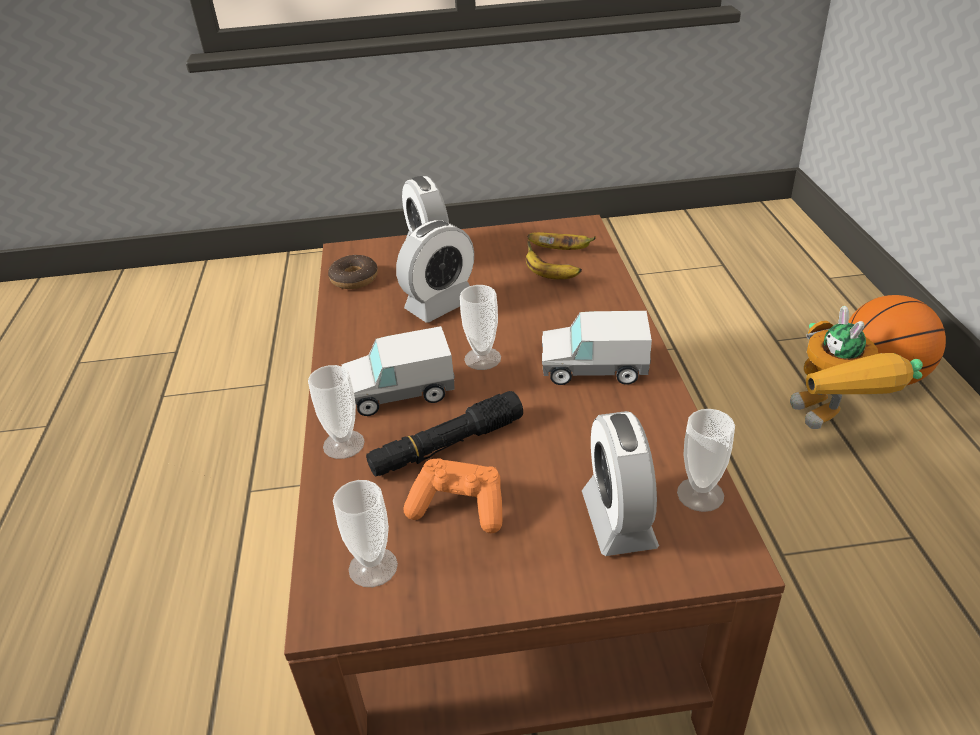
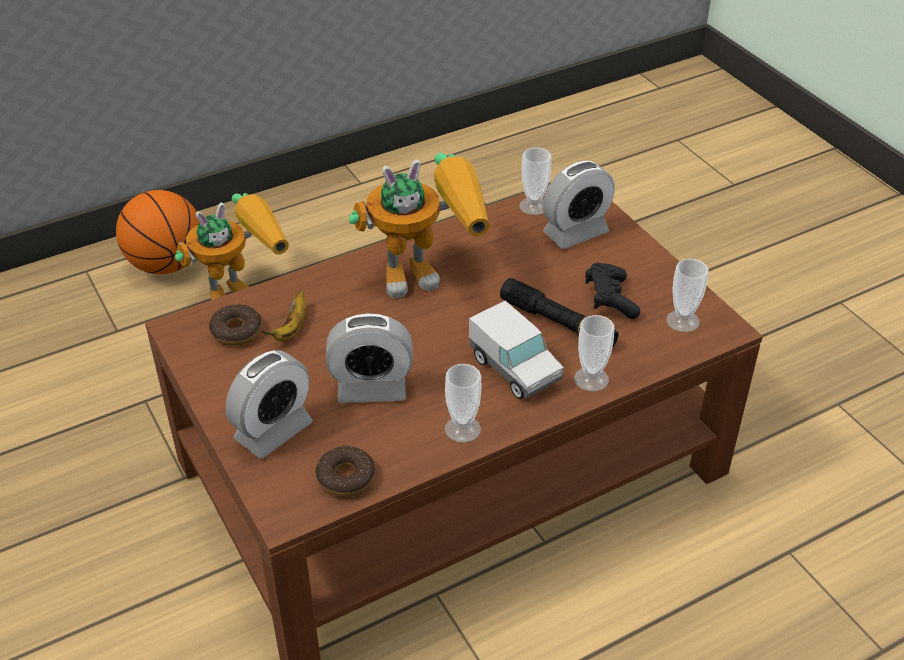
camera: 115 degrees left, 5 degrees up
(440, 305) = (371, 389): alarm clock -> alarm clock turned 150 degrees clockwise
(459, 507) = (610, 299): orange game controller -> black game controller
(482, 358) = (444, 335): cup -> cup (462, 429)
(561, 250) = (236, 331): banana -> donut
(594, 369) = (428, 271): toy truck -> toy robot

